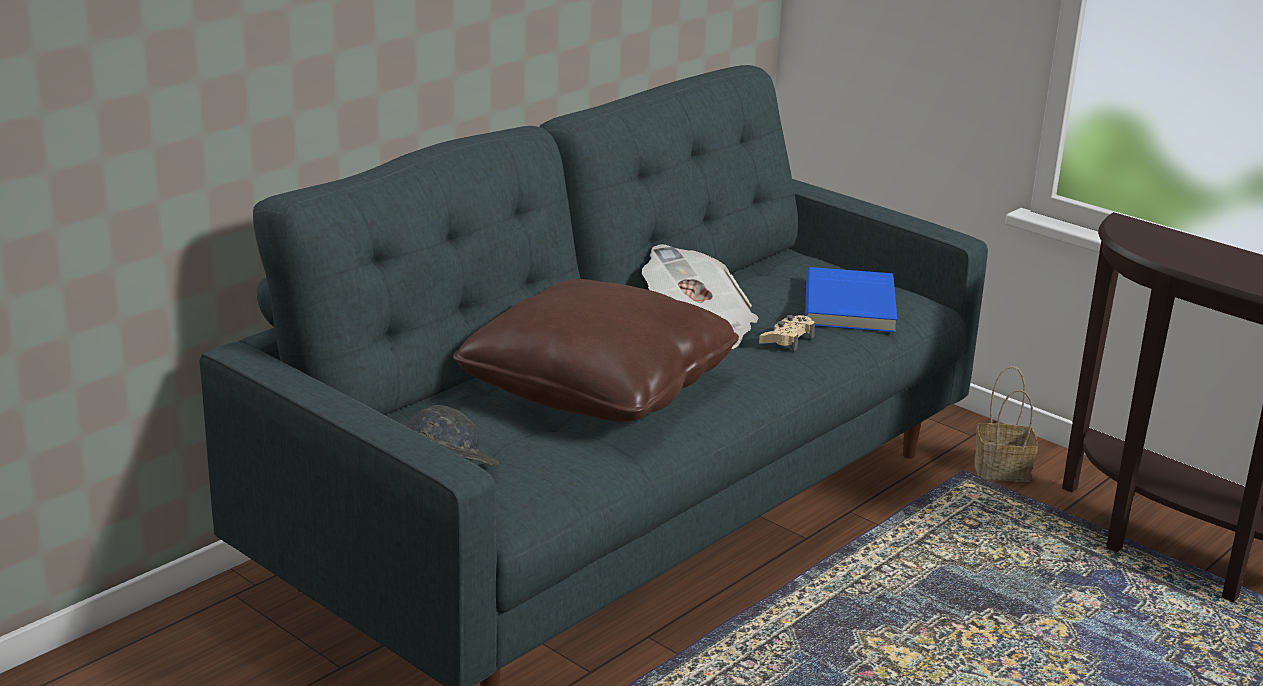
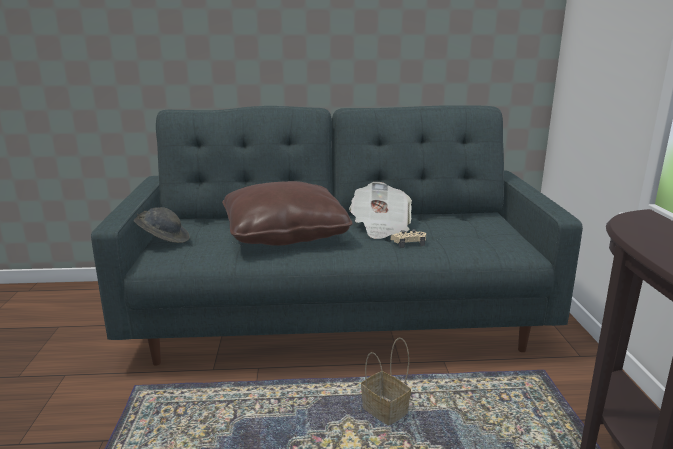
camera: 45 degrees right, 5 degrees down
(852, 305) = (477, 240): blue book -> none
(1003, 470) = (573, 380): basket -> basket (386, 411)

